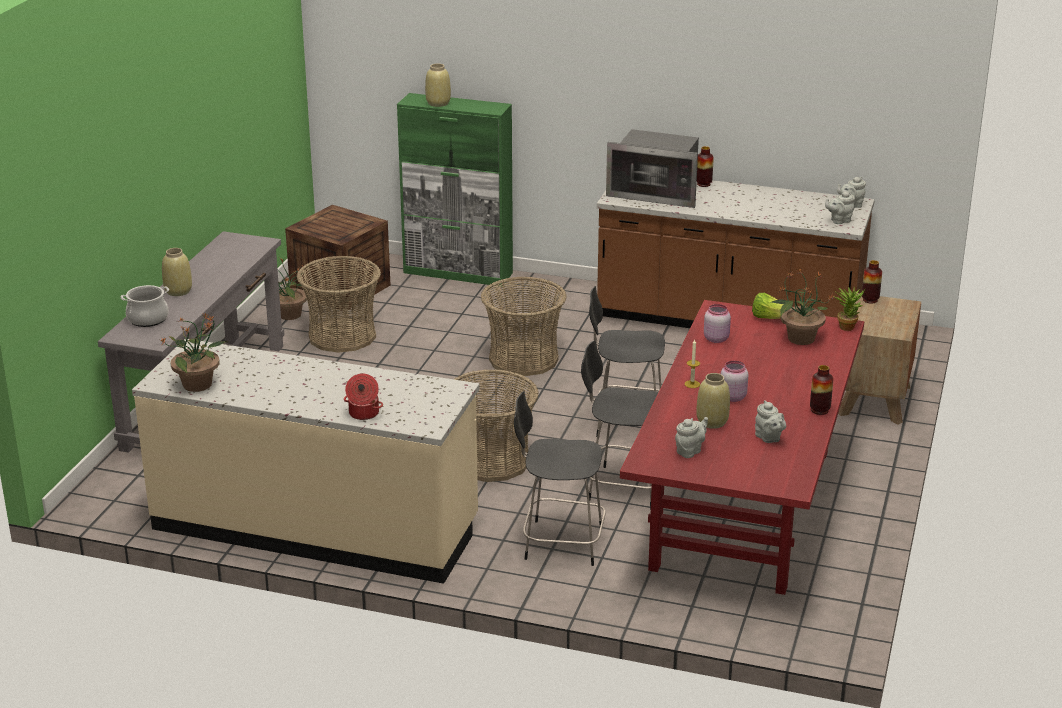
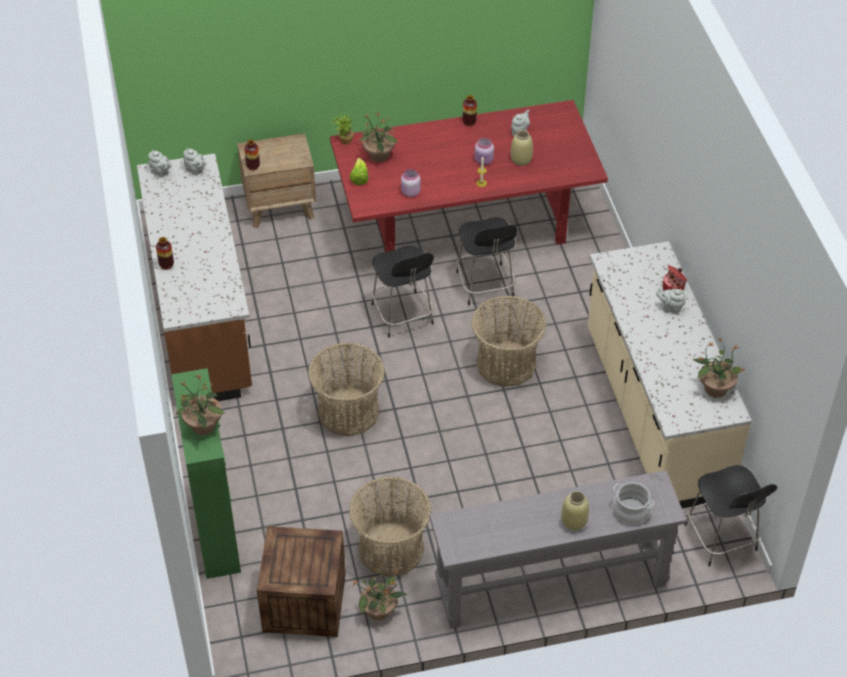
camera: 120 degrees left, 20 degrees up
(438, 103) = (203, 426): beige vase -> potted plant
(560, 542) = (570, 291): black chair -> black chair (721, 539)
(656, 193) = (204, 286): microwave -> none
(690, 451) = (562, 157): grey teapot -> grey teapot (670, 308)

